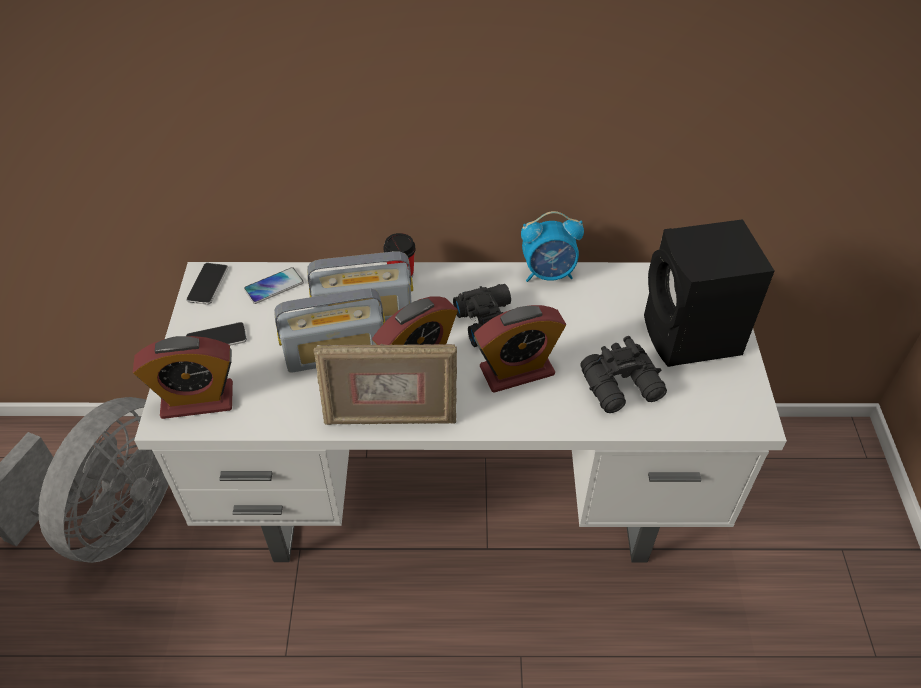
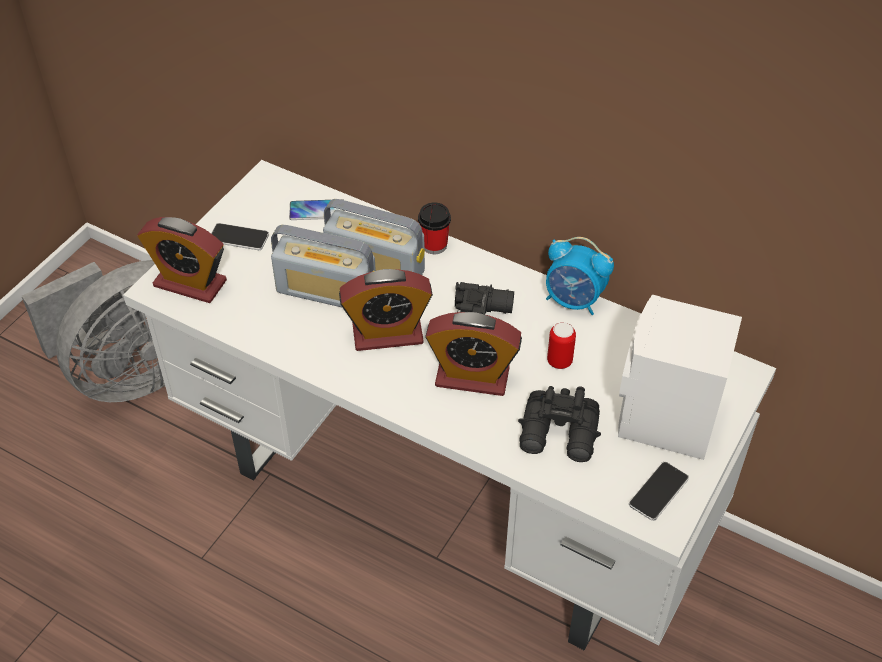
camera: 30 degrees right, 0 degrees up
(208, 284) = (264, 186): phone -> phone (658, 492)
(390, 418) = (331, 368): picture frame -> none
(576, 327) = (559, 361): none -> can
(691, 338) = (666, 421): black speaker -> white speaker

